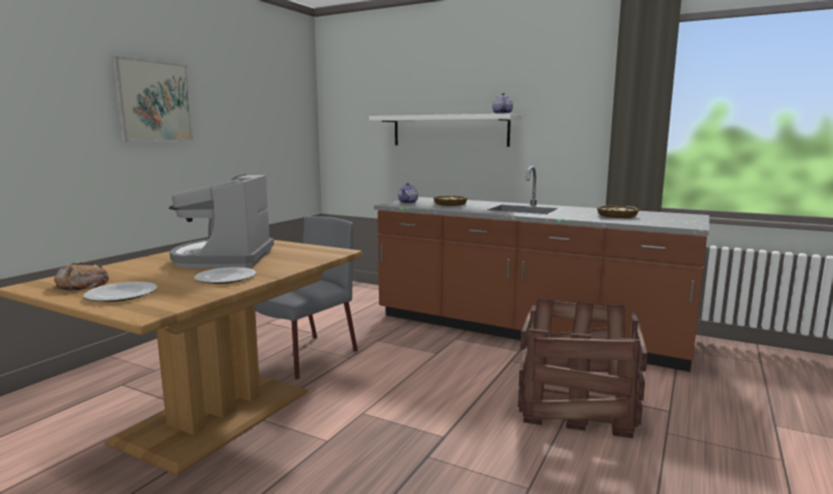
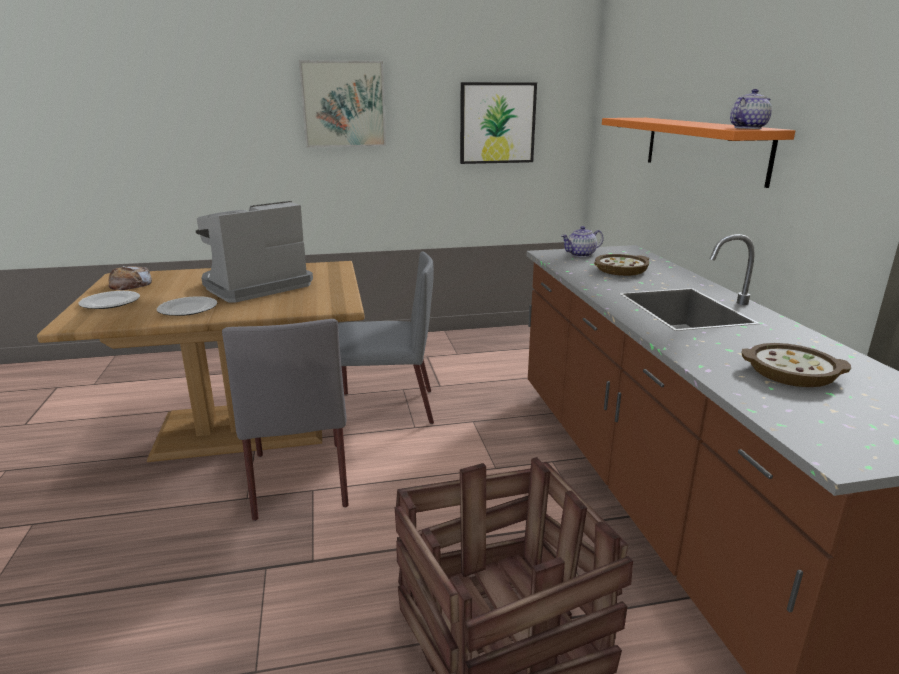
camera: 50 degrees right, 10 degrees up
(266, 123) = (497, 123): none -> picture
(338, 413) = (299, 478): none -> grey chair
(449, 131) = (703, 148): white shelf -> orange shelf

